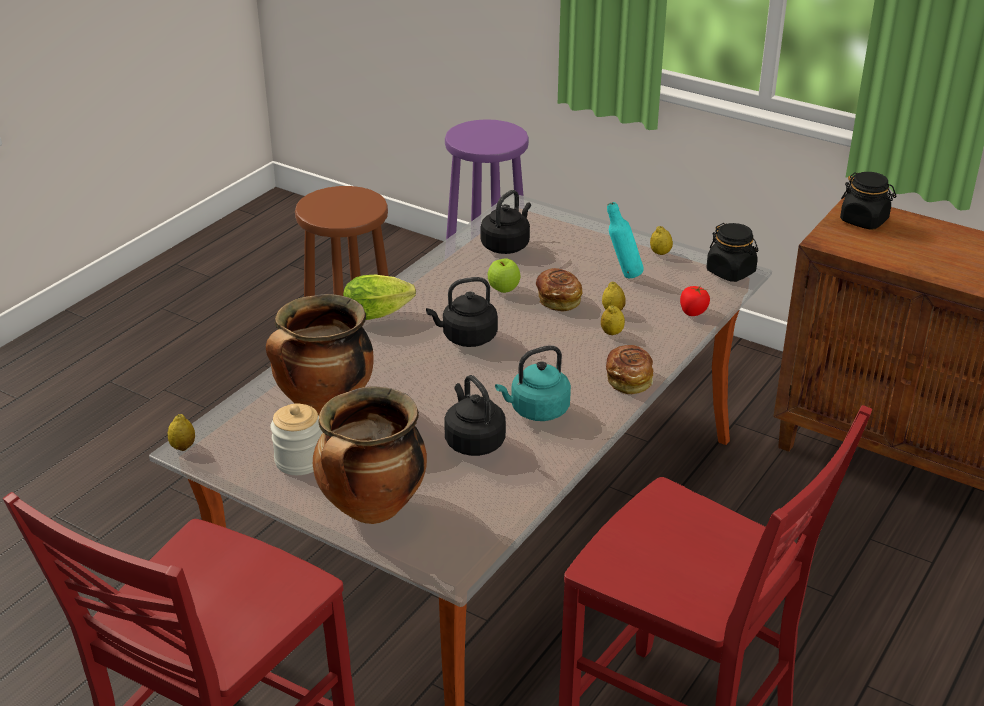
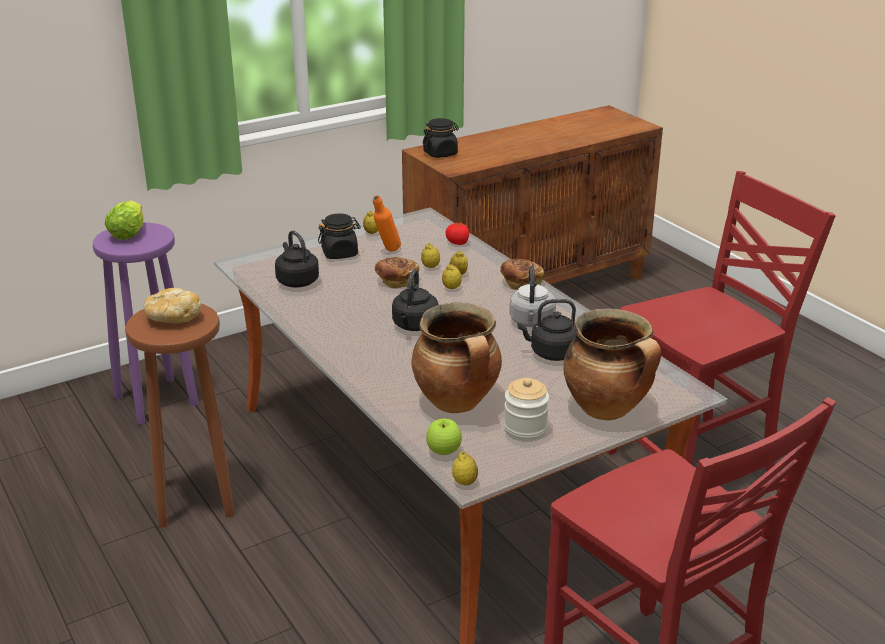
camera: 65 degrees left, 5 degrees down
(345, 204) = (173, 318): none -> bread
(381, 314) = (344, 352): lettuce -> lettuce (129, 233)
(503, 289) = (360, 297): apple -> apple (443, 451)
(536, 411) = (532, 322): turquoise kettle -> grey kettle
(574, 337) = (451, 288): none -> lemon
(623, 275) = (387, 251): turquoise bottle -> orange bottle
(731, 272) = (421, 218): black jar -> black jar (340, 253)

